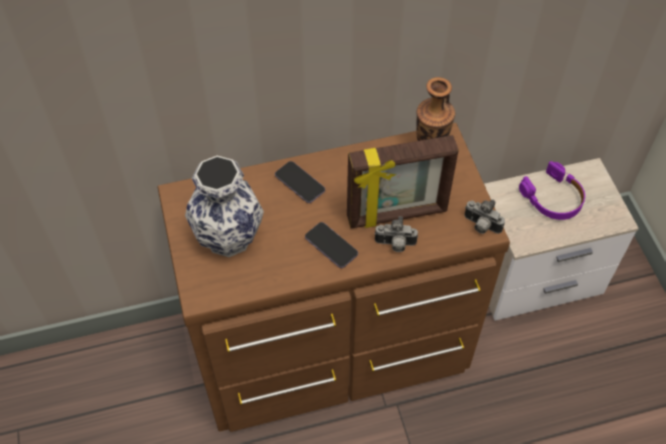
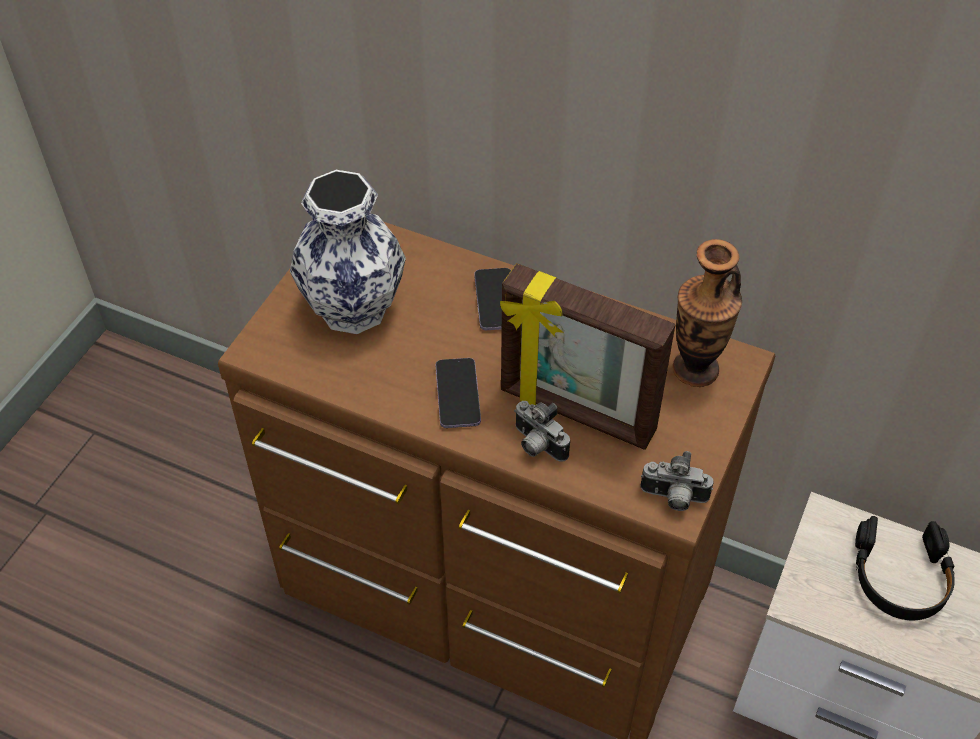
camera: 40 degrees right, 5 degrees down
(480, 226) = (673, 498): camera -> camera turned 60 degrees counterclockwise
(553, 198) = (900, 577): purple headphones -> black headphones

